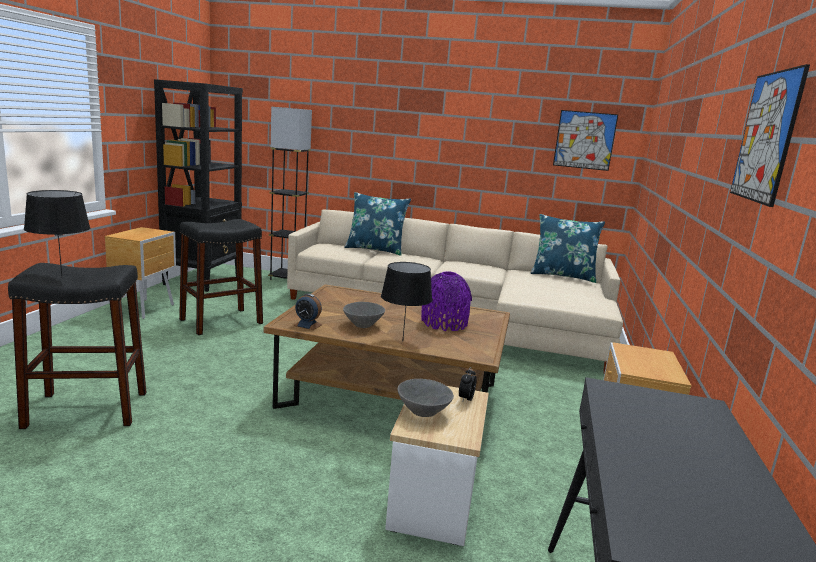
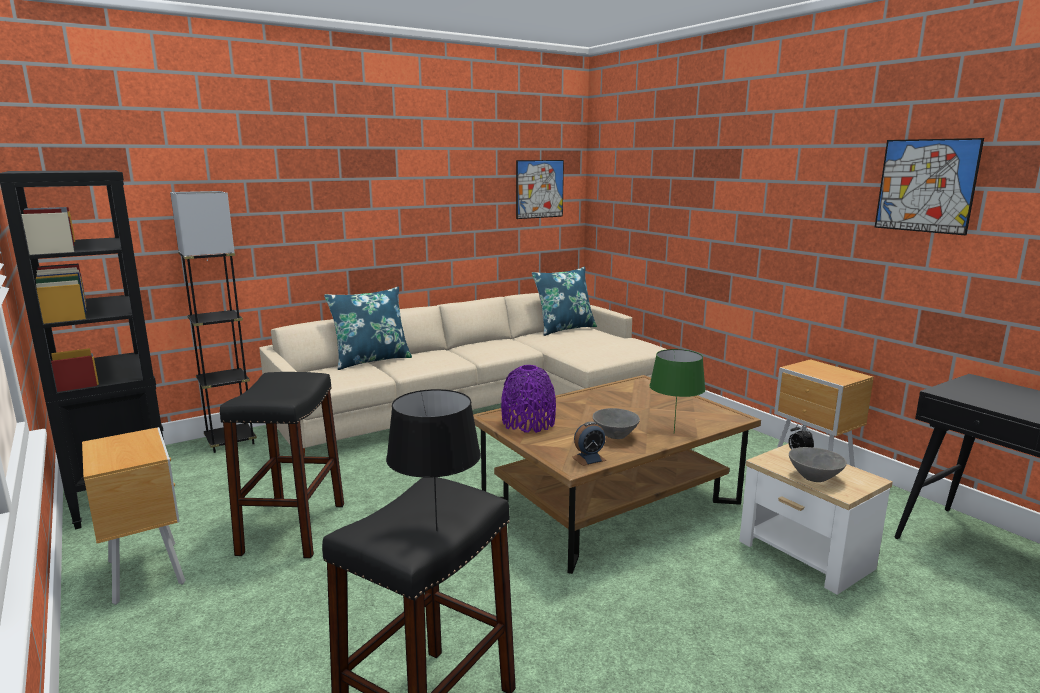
camera: 45 degrees left, 0 degrees up
(403, 341) = (674, 433): black table lamp -> green table lamp
(444, 323) = (645, 404): purple vase -> purple vase (528, 423)

